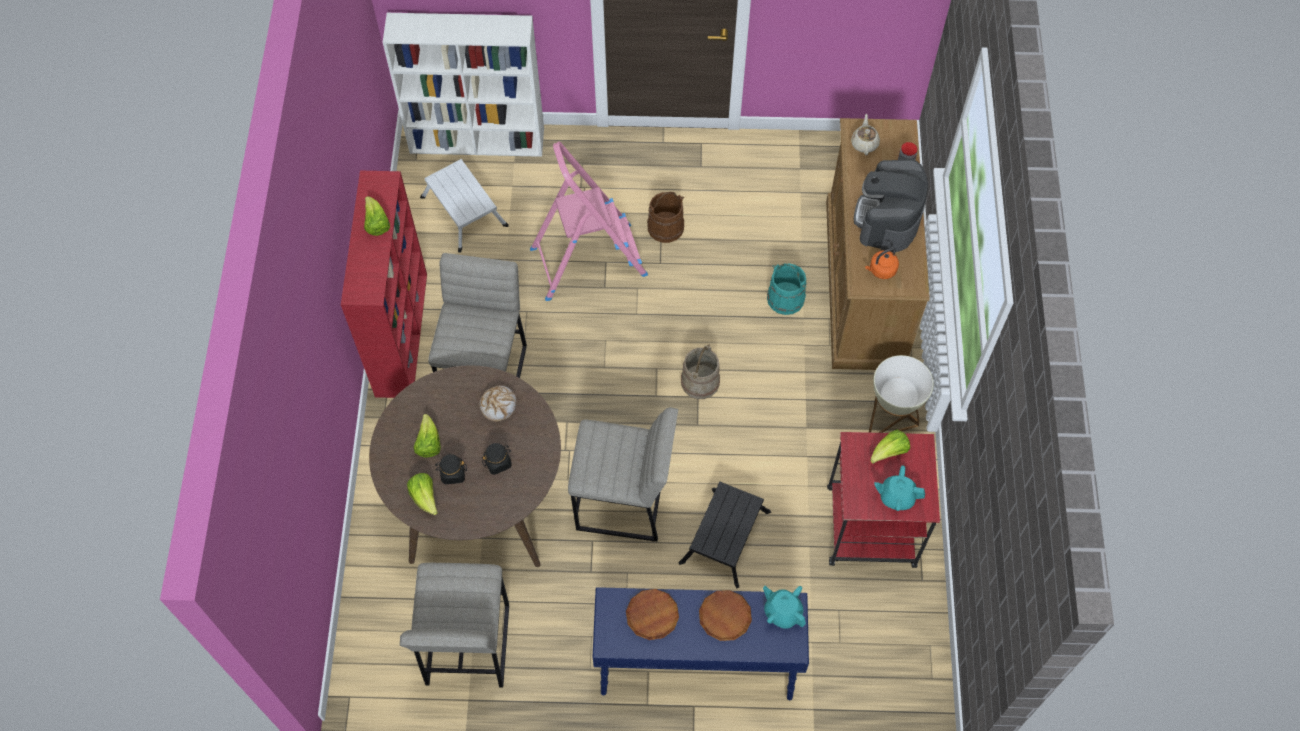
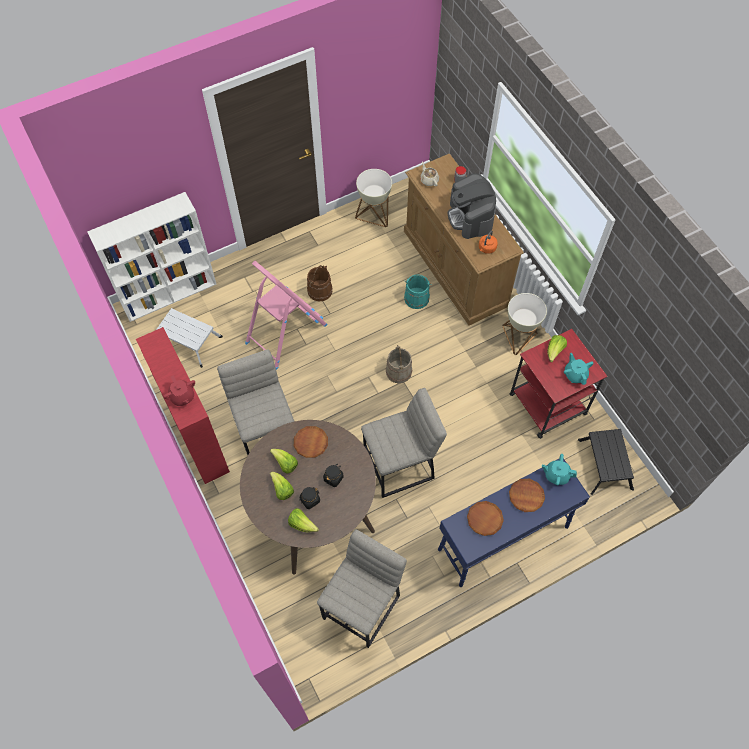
camera: 30 degrees left, 0 degrees up
(368, 267) = (182, 397): none -> red teapot
(376, 224) = (169, 367): lettuce -> lettuce (285, 464)
(467, 647) = (362, 605): grey chair -> grey chair turned 120 degrees counterclockwise
(498, 405) = (311, 443): bread -> brown plate
(724, 537) = (471, 455): black step ladder -> black step ladder (605, 464)
(800, 161) = (374, 215): none -> planter
(896, 497) = (575, 374): turquoise teapot -> turquoise teapot turned 90 degrees clockwise

